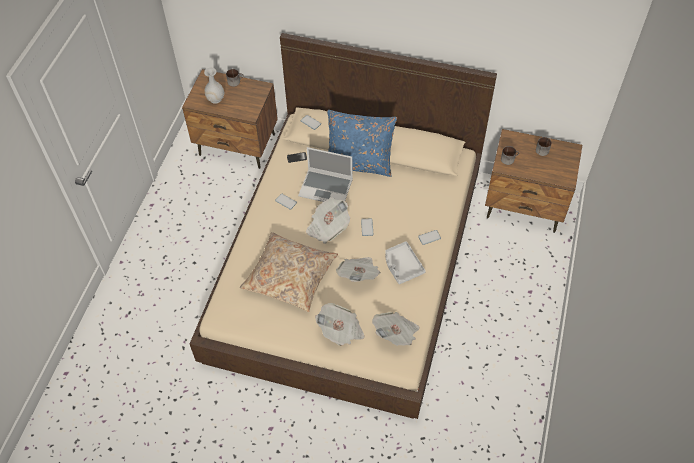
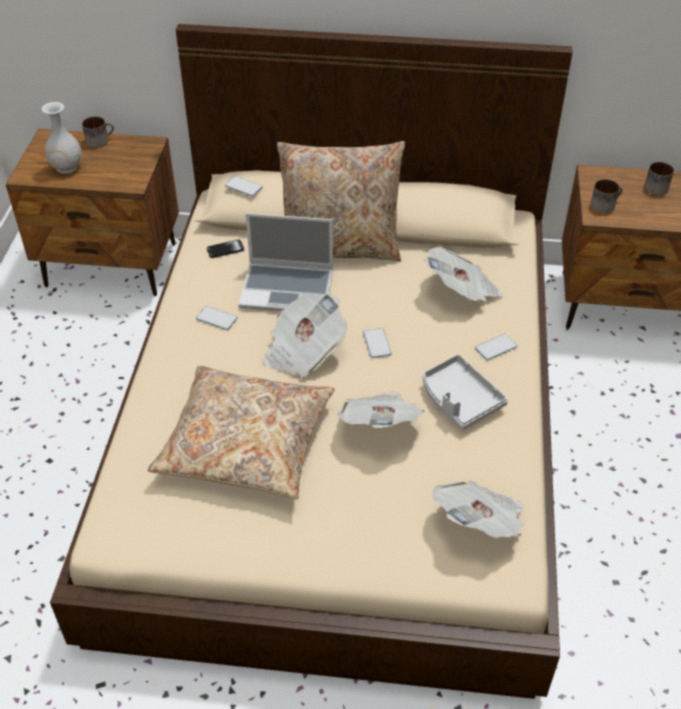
camera: 10 degrees left, 10 degrees down
(341, 331) = (368, 531): newspaper -> newspaper (462, 291)
(359, 163) = (340, 247): blue pillow -> beige pillow

